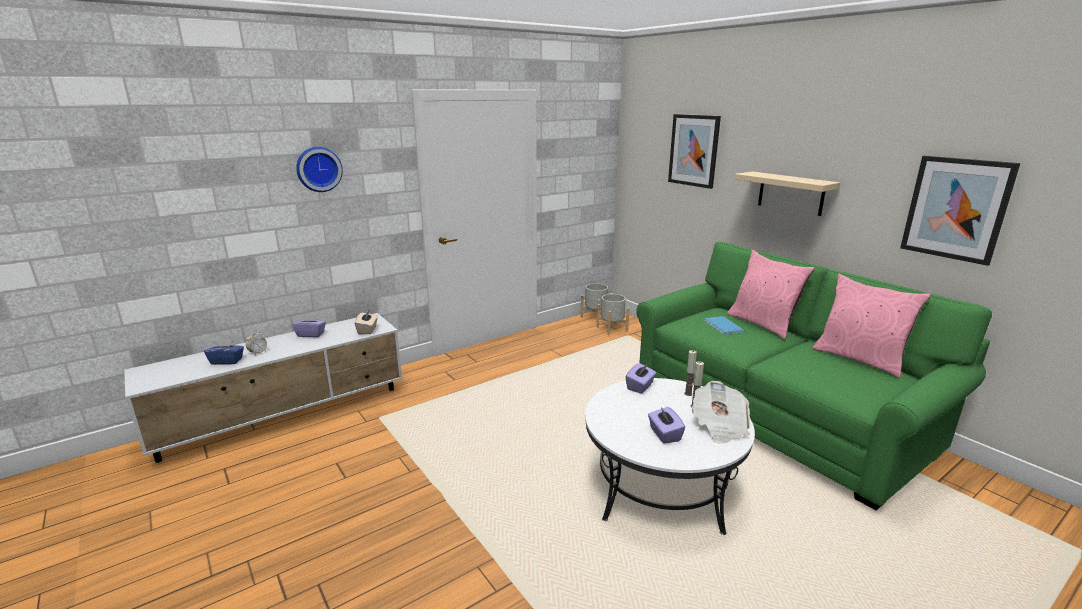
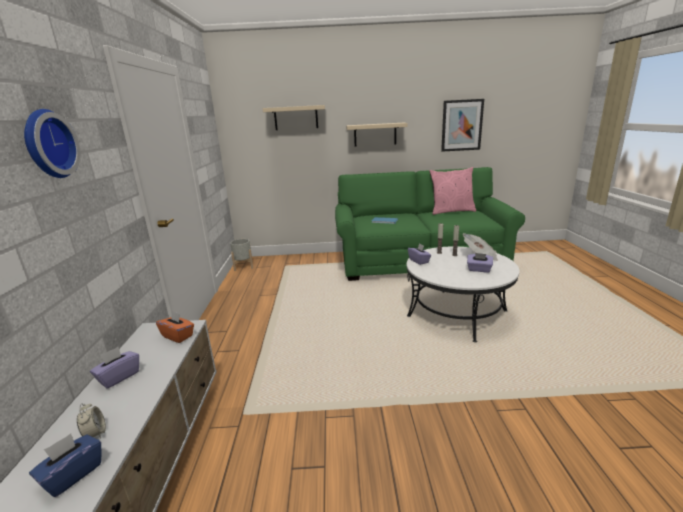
camera: 55 degrees left, 0 degrees up
(367, 330) = (178, 336): beige tissue box -> orange tissue box
(612, 329) = (269, 267): grey planter -> none
(694, 150) = (296, 118): picture -> beige shelf
(762, 324) = (393, 214): pink pillow -> none

